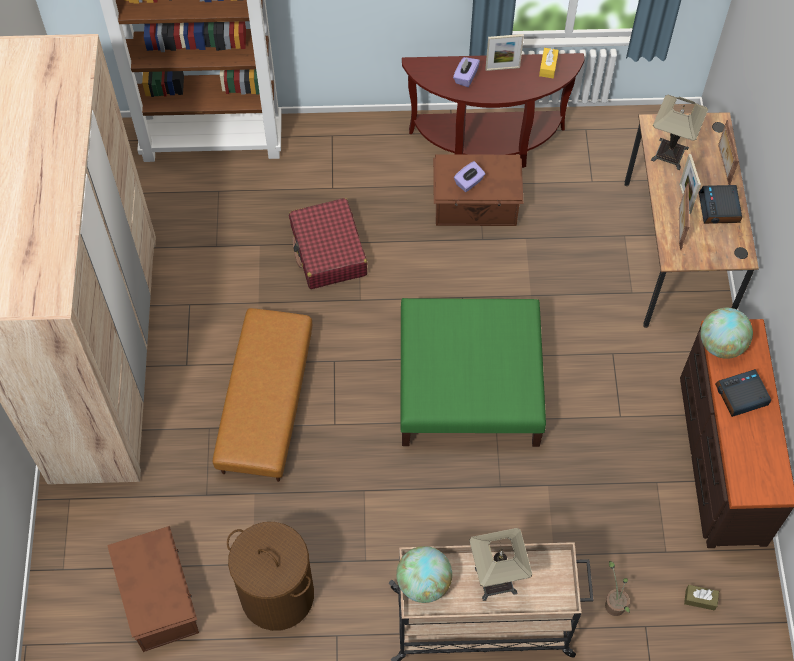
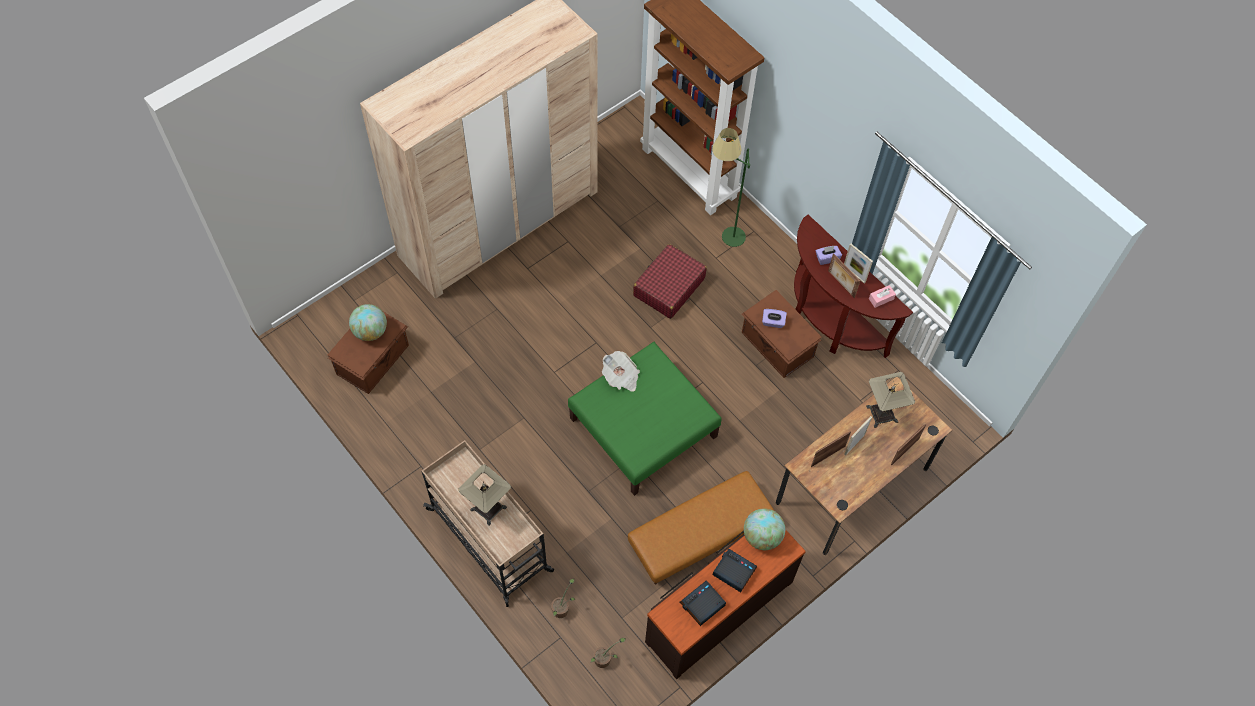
camera: 50 degrees right, 0 degrees up
(265, 403) = (537, 326): brown ottoman -> brown ottoman (699, 533)
(277, 595) = (421, 417): brown laundry basket -> none
(317, 167) = (723, 239): none -> green floor lamp
(421, 355) = (621, 377): none -> newspaper
(424, 583) = (456, 470): globe -> globe (370, 331)
(504, 87) = (840, 284): none -> picture frame
(548, 67) = (881, 299): yellow tissue box -> pink tissue box
(700, 599) = (605, 659): brown tissue box -> potted plant
(719, 208) = (866, 470): alarm clock -> alarm clock (702, 605)

